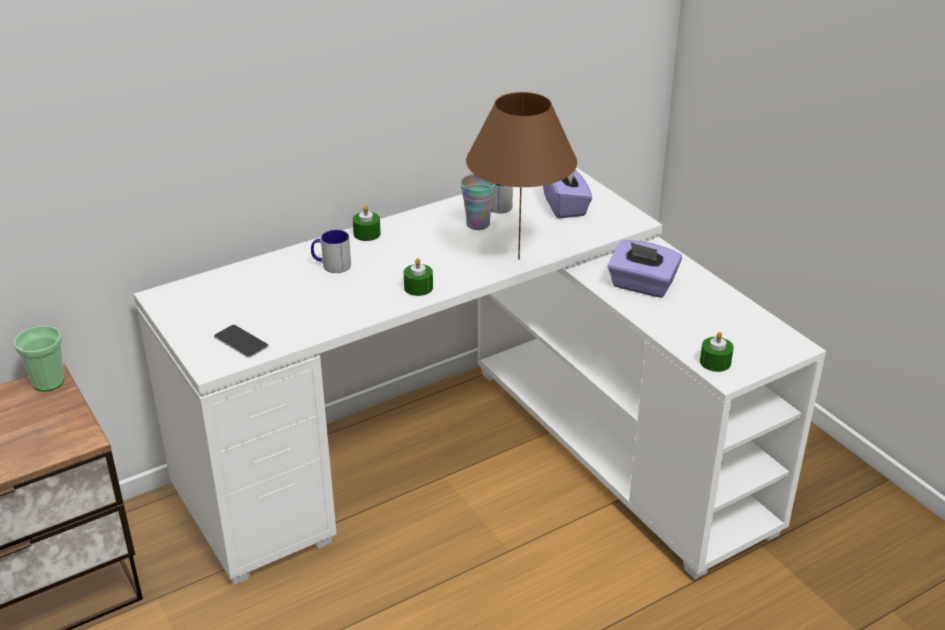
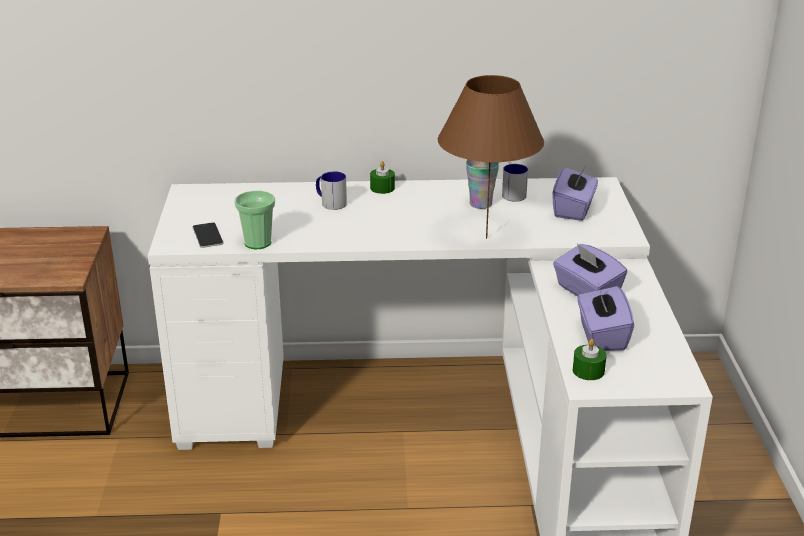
camera: 30 degrees right, 5 degrees down
(48, 382) = (86, 234): cup -> cup (258, 243)
(418, 287) = (379, 236): green candle -> none
(694, 325) = (601, 336): none -> purple tissue box

